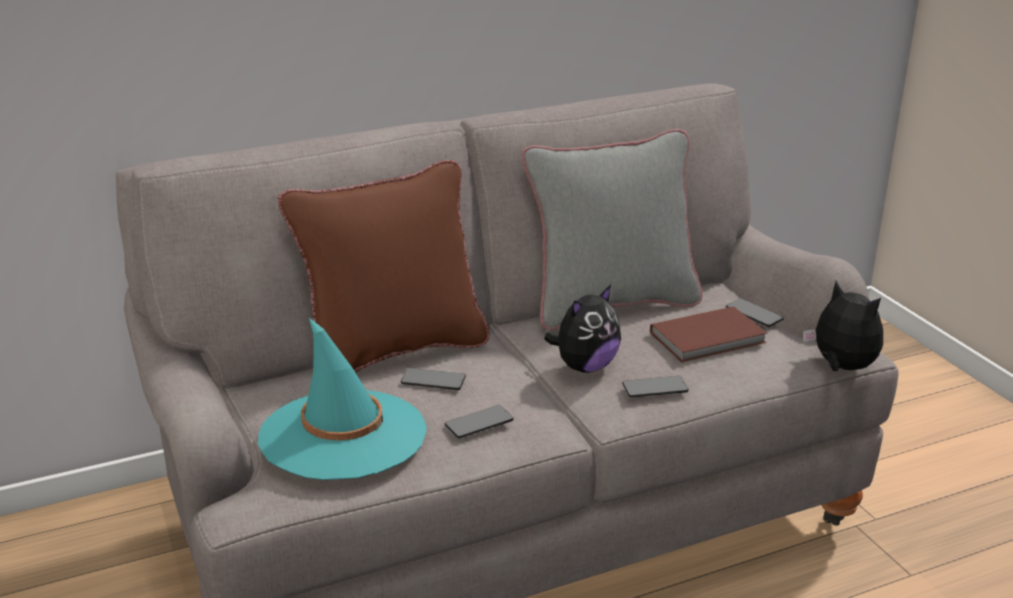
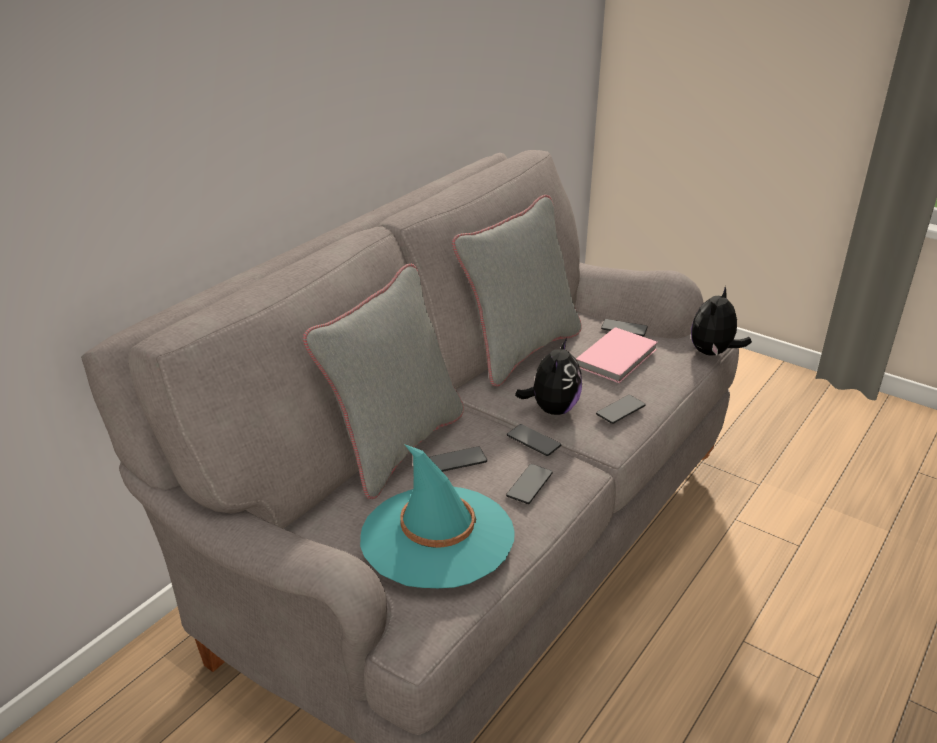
camera: 30 degrees left, 5 degrees up
(393, 351) = (396, 446): brown pillow -> grey pillow
(532, 388) = (533, 441): none -> phone
(710, 338) = (618, 358): brown book -> pink book
(841, 367) = (713, 353): plush toy -> plush toy turned 75 degrees counterclockwise

